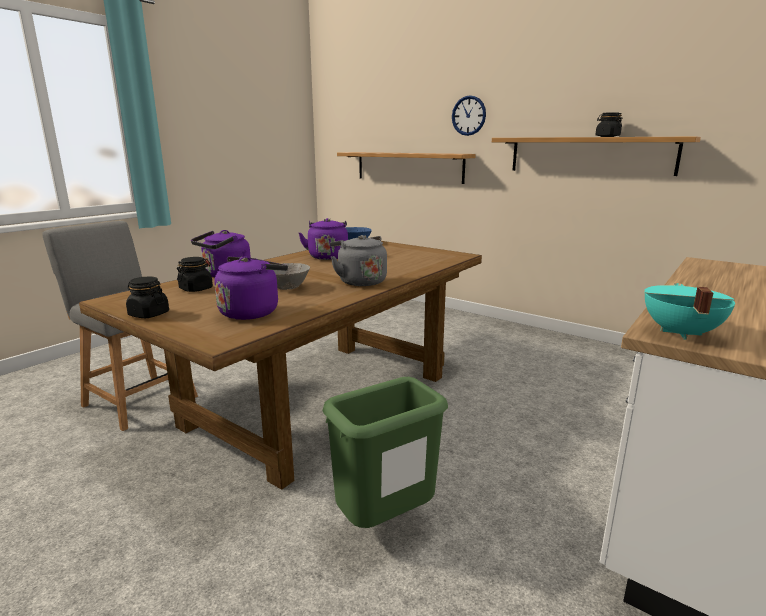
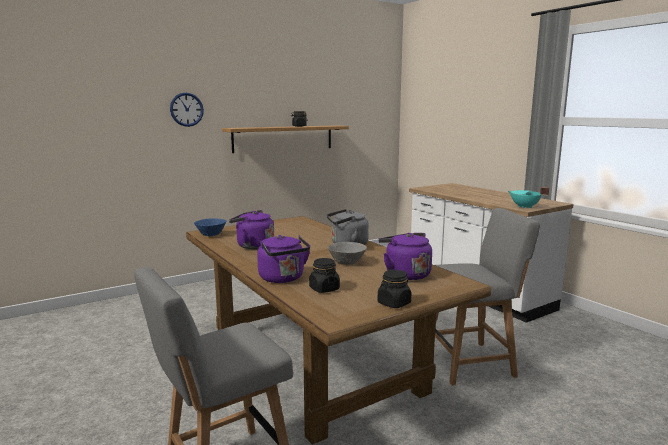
camera: 70 degrees left, 5 degrees down
(385, 523) = (472, 362): green trash can -> grey chair
(408, 167) = (123, 158): shelf -> none

